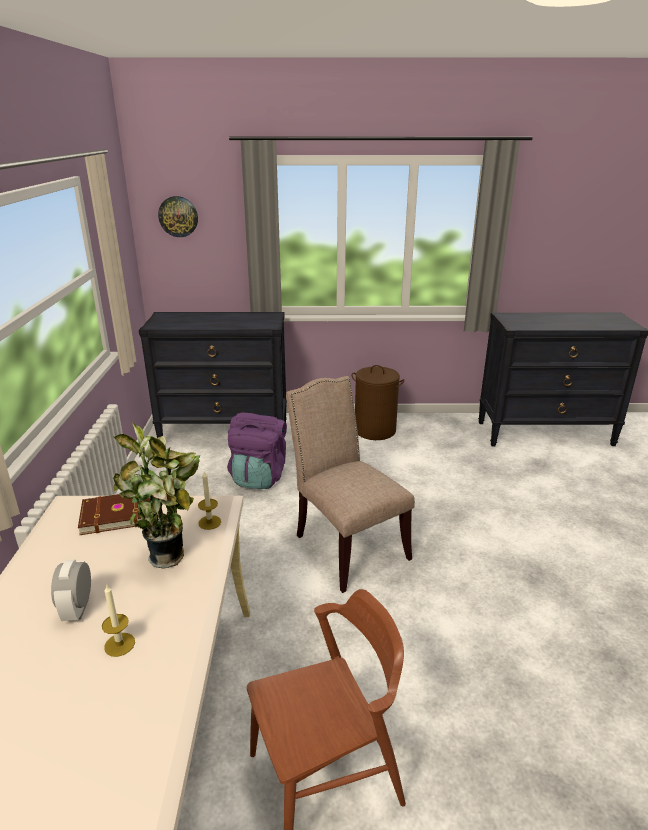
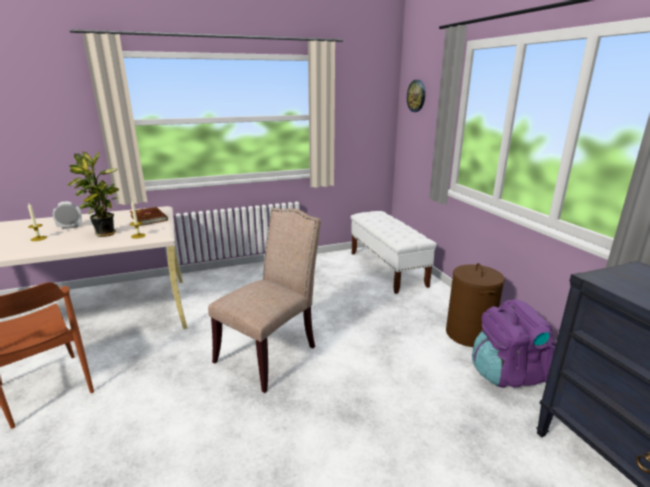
camera: 70 degrees right, 5 degrees down
(225, 432) = (387, 269): black dresser -> white bench
(259, 477) = (339, 295): purple backpack -> purple backpack (508, 373)

